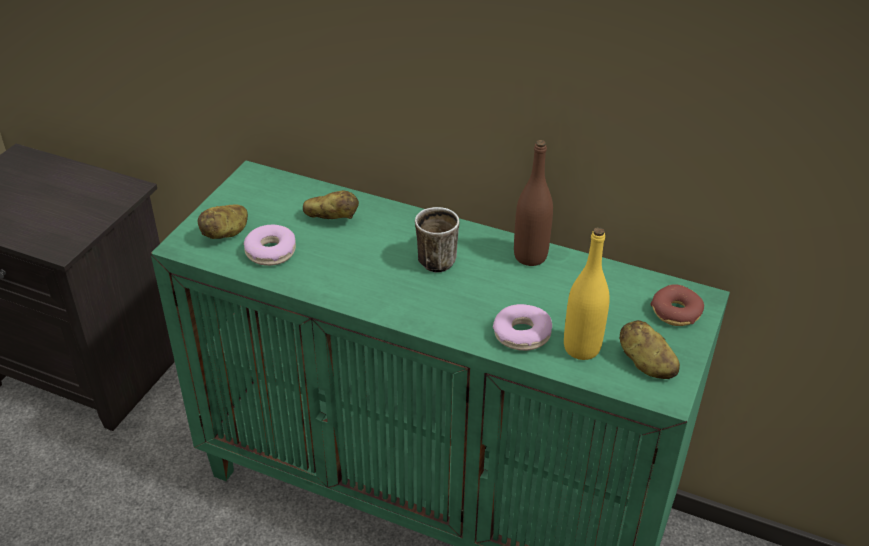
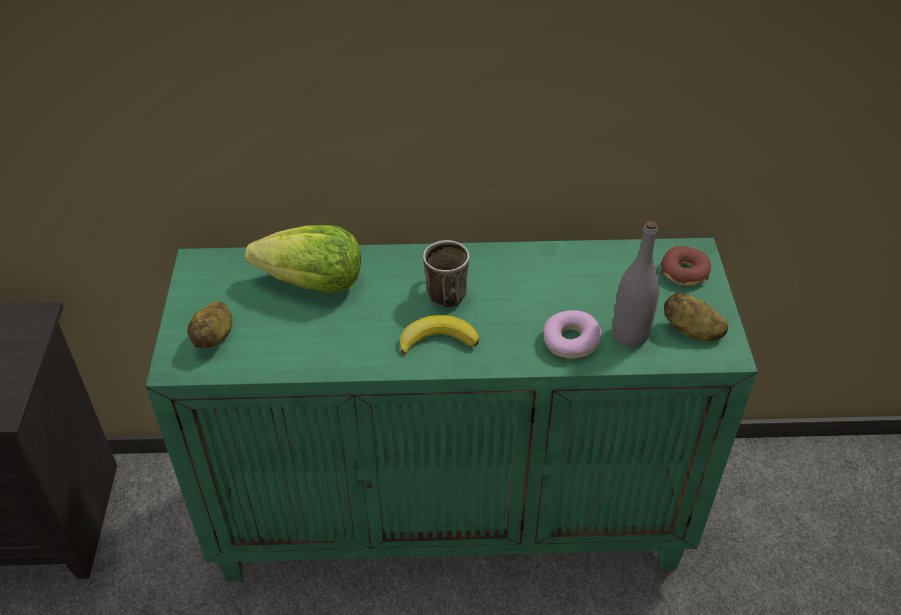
camera: 25 degrees left, 5 degrees up
(271, 252) = (275, 340): donut -> none
(332, 218) = (313, 284): potato -> lettuce
(404, 294) = (437, 339): none -> banana
(530, 256) = (527, 260): brown bottle -> none
(581, 348) = (630, 335): yellow bottle -> grey bottle

